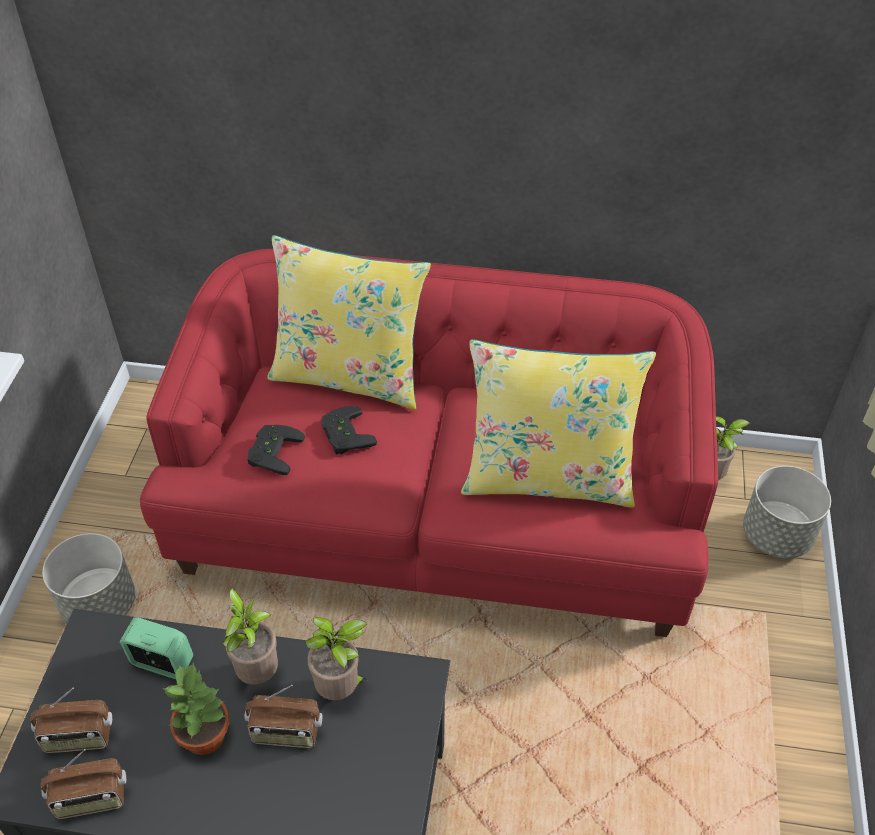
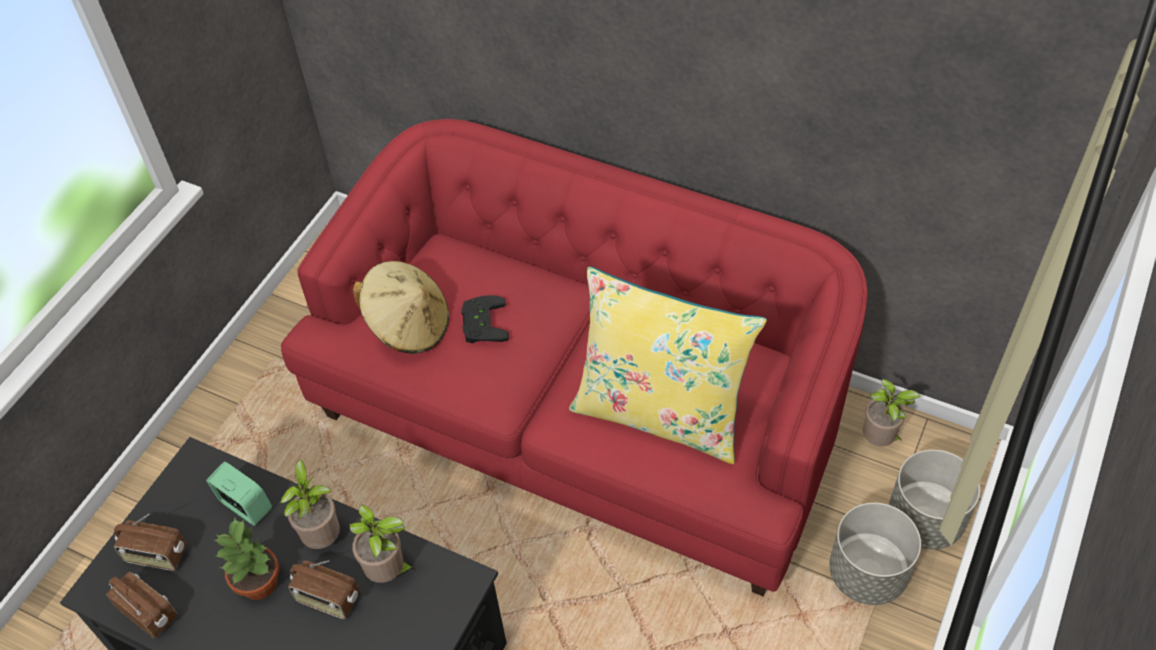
camera: 20 degrees right, 5 degrees up
(91, 799) = (149, 613): radio -> radio turned 150 degrees counterclockwise
(100, 604) = (246, 428): grey planter -> grey planter (867, 573)
(272, 451) = (408, 325): black game controller -> beige hat
(349, 376) = (511, 262): yellow pillow -> none

